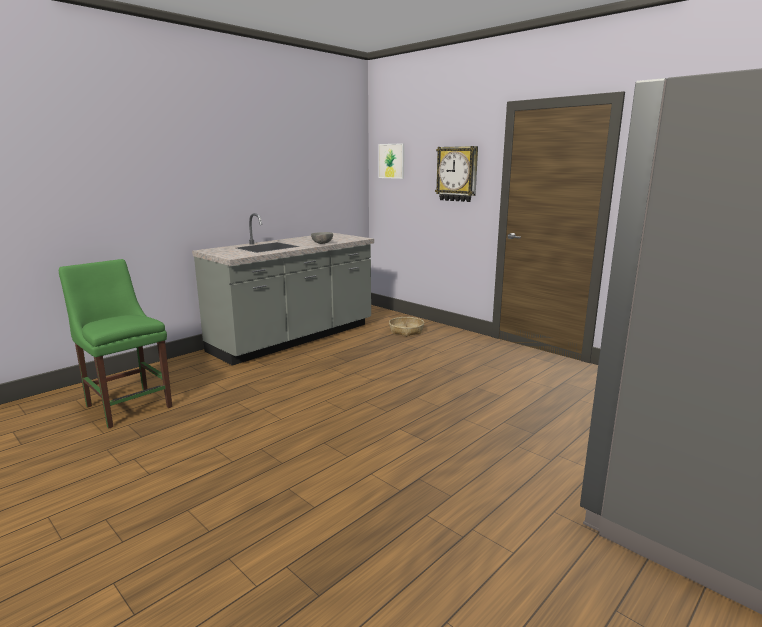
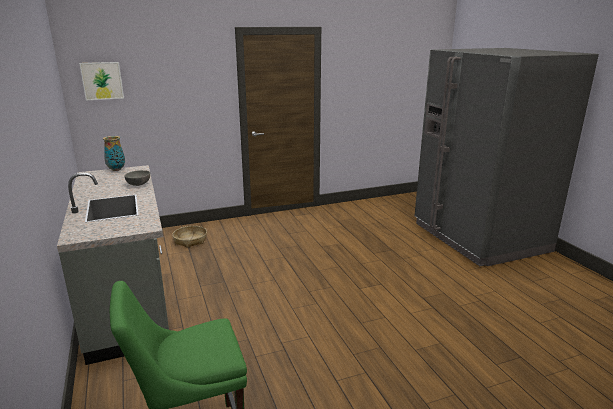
camera: 65 degrees left, 5 degrees up
(350, 236) = (116, 169): none -> vase
(457, 174) = (192, 89): wall clock -> none

